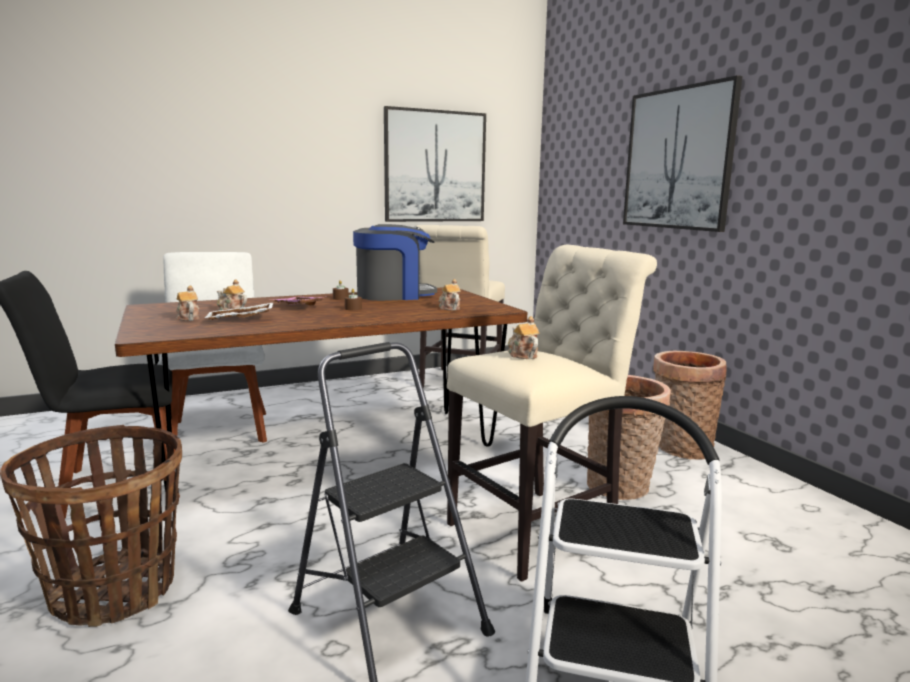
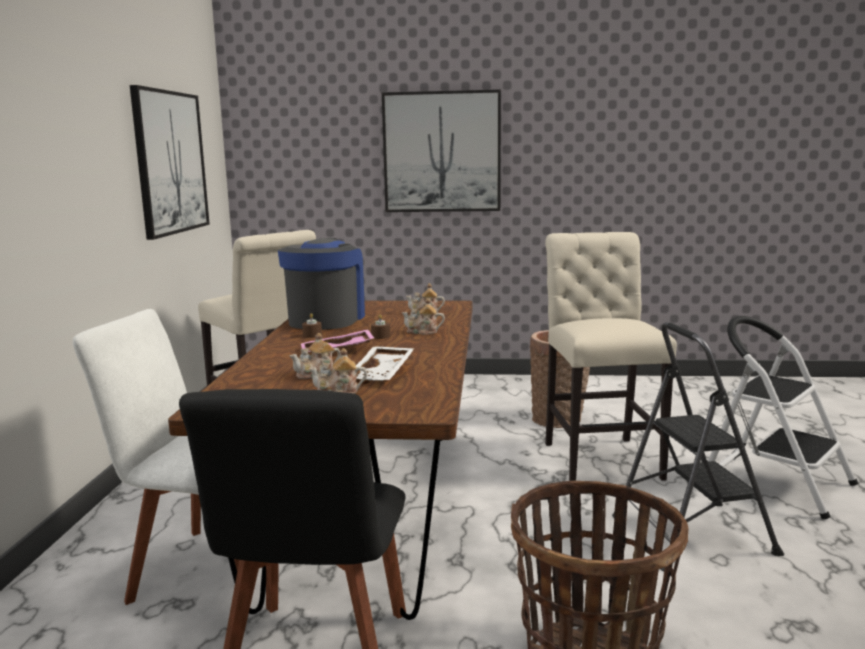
camera: 60 degrees left, 0 degrees up
(522, 355) = (606, 322): teapot -> teapot (423, 332)
(680, 448) = (515, 386): basket -> none

